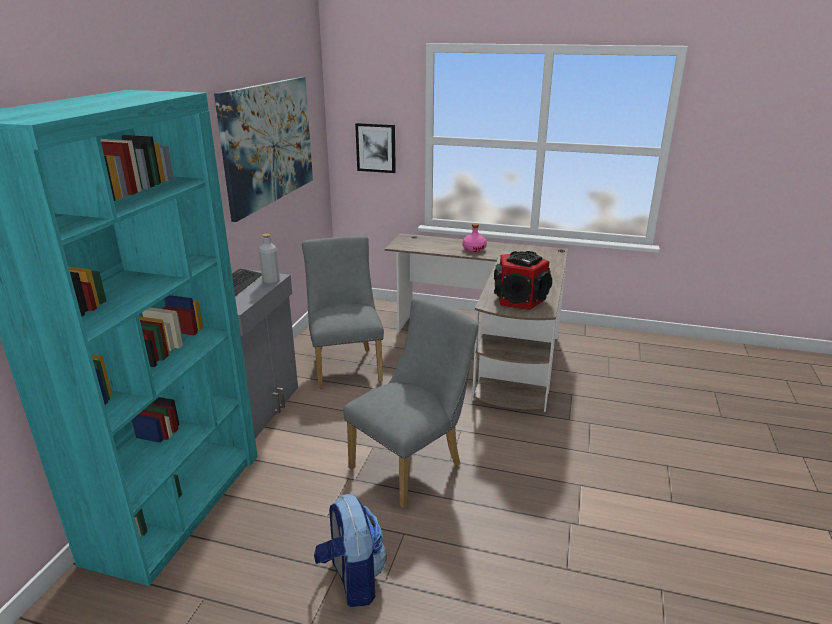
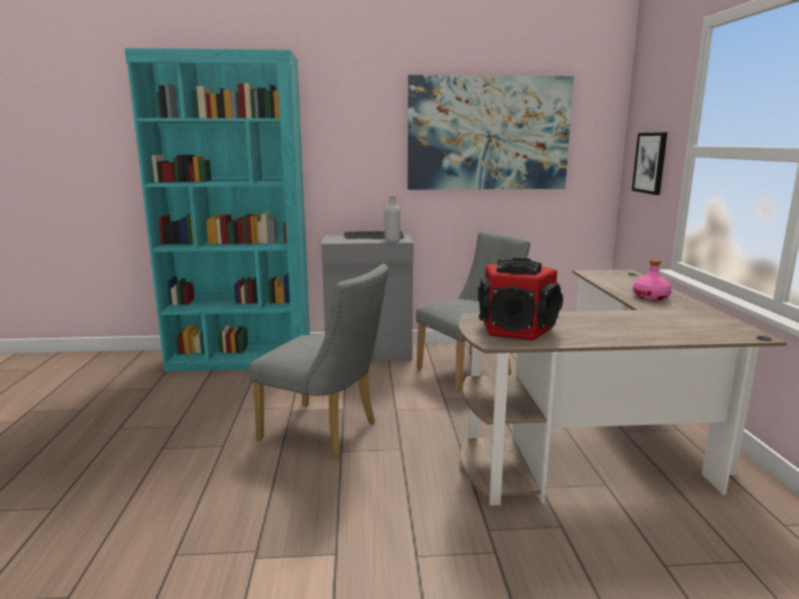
camera: 70 degrees right, 10 degrees down
(352, 579) = (166, 434): backpack -> none

